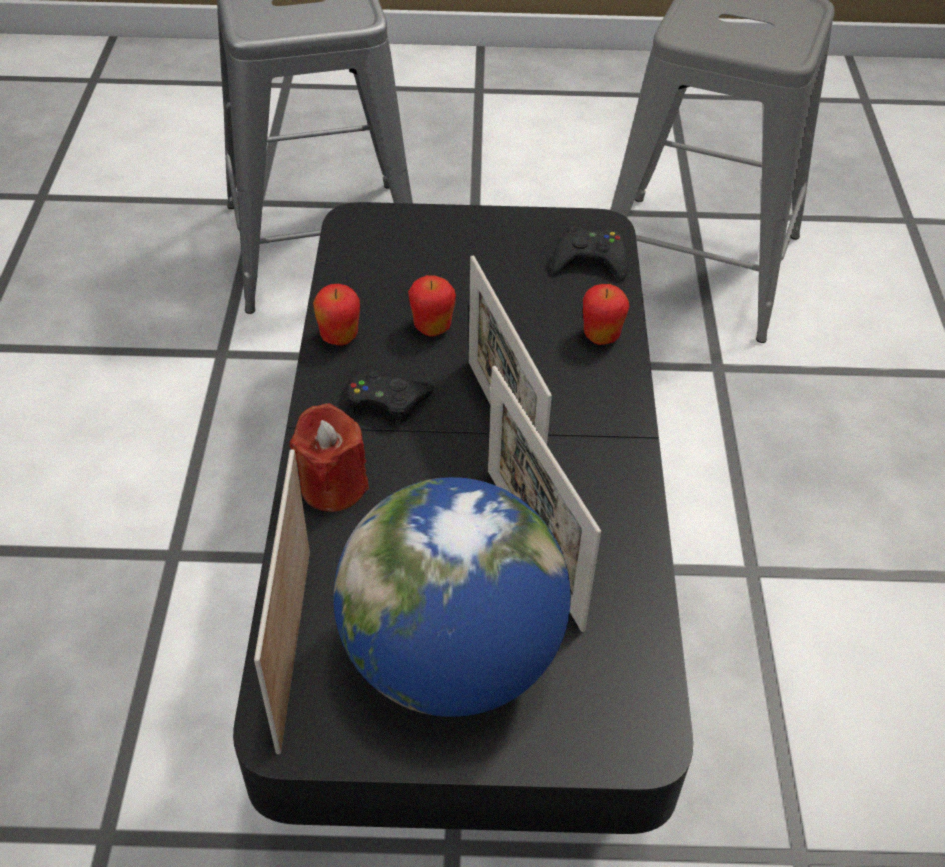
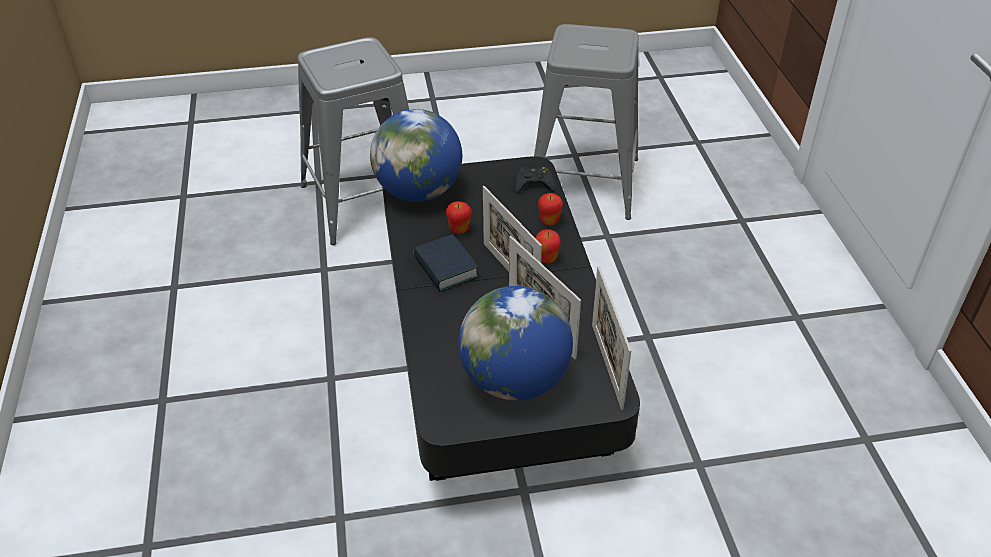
camera: 10 degrees left, 5 degrees down
(294, 646) = (435, 388): picture frame -> picture frame (607, 365)
(333, 486) = (431, 313): red candle -> none
(339, 337) = (411, 241): apple -> apple (547, 258)
(381, 246) = (419, 192): none -> globe
(386, 400) = (445, 268): black game controller -> book

